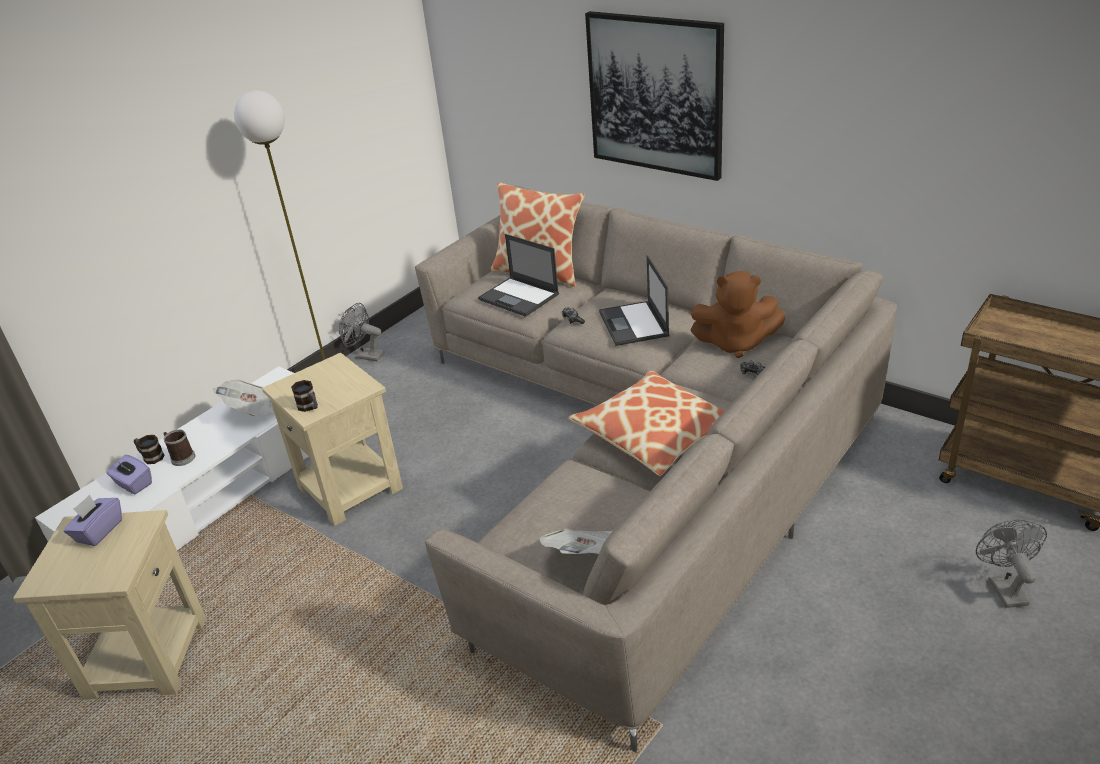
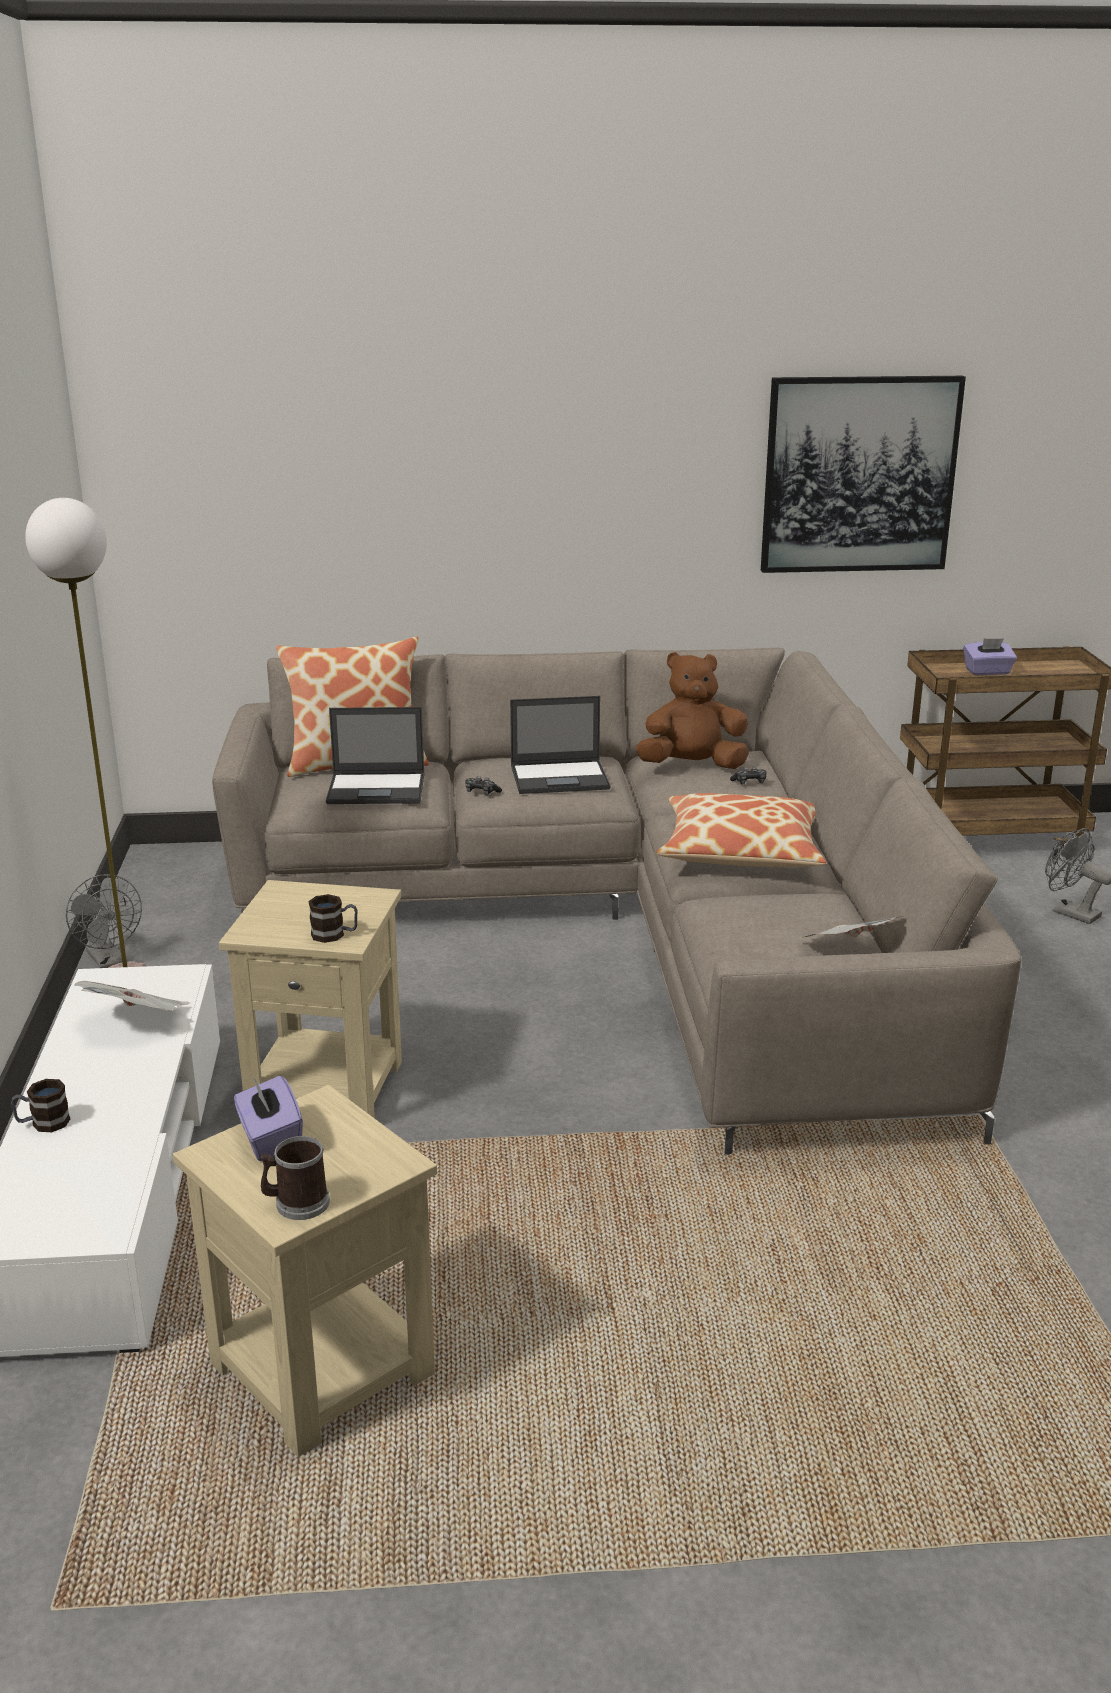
camera: 45 degrees left, 10 degrees down
(133, 484) = (73, 1159): purple tissue box -> purple tissue box (987, 672)
(181, 457) = (101, 1104): mug -> mug (296, 1203)
(365, 356) = (109, 960): grey fan -> grey fan turned 105 degrees counterclockwise
(634, 324) = (561, 778): laptop -> laptop turned 45 degrees counterclockwise
(655, 95) = (488, 497): picture -> picture (859, 475)
(735, 343) = (691, 766): brown plush toy -> brown plush toy turned 150 degrees counterclockwise

